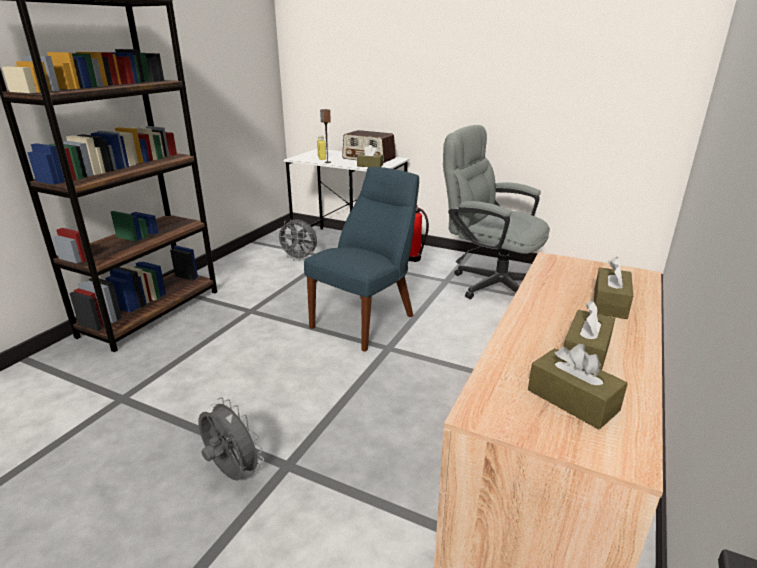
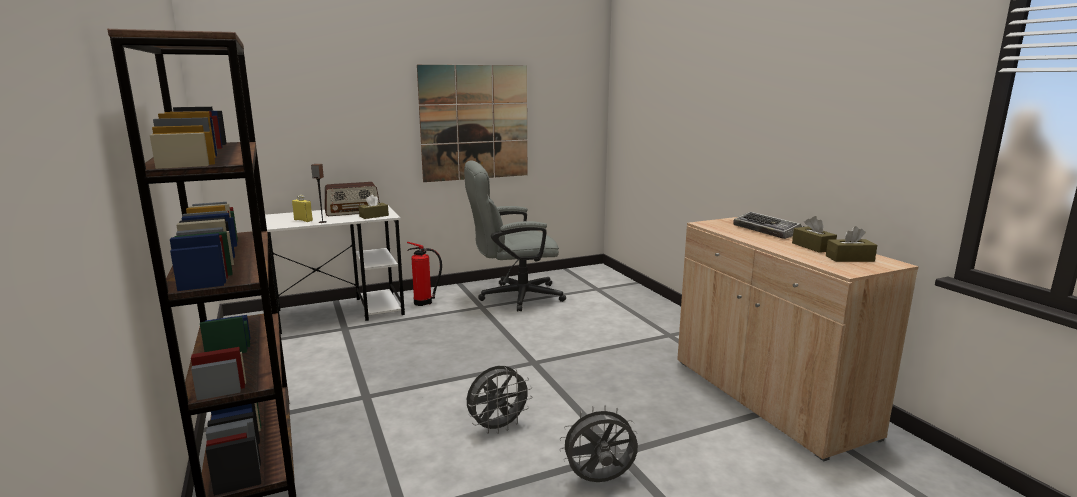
camera: 50 degrees left, 10 degrees down
(299, 258) = (315, 341): grey fan -> grey fan (498, 427)
(366, 320) = (481, 354): blue chair -> none
(510, 82) = (474, 123): none -> picture
(610, 303) = (768, 230): brown tissue box -> keyboard

